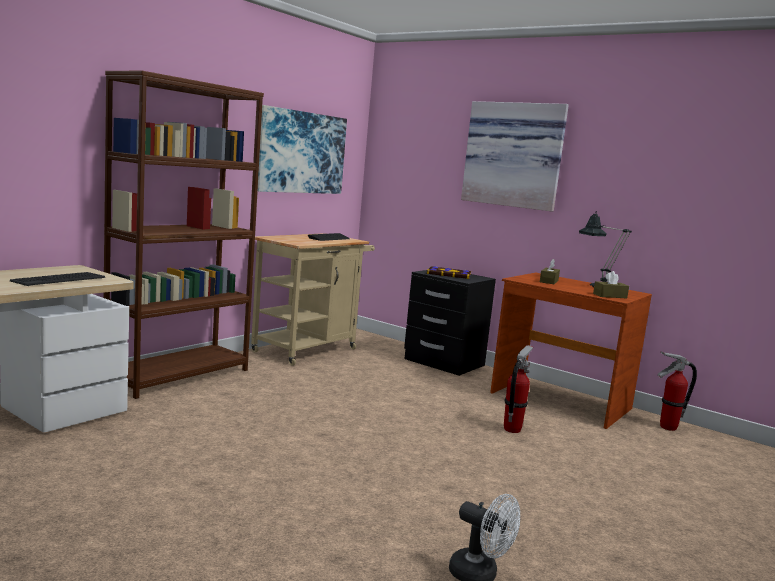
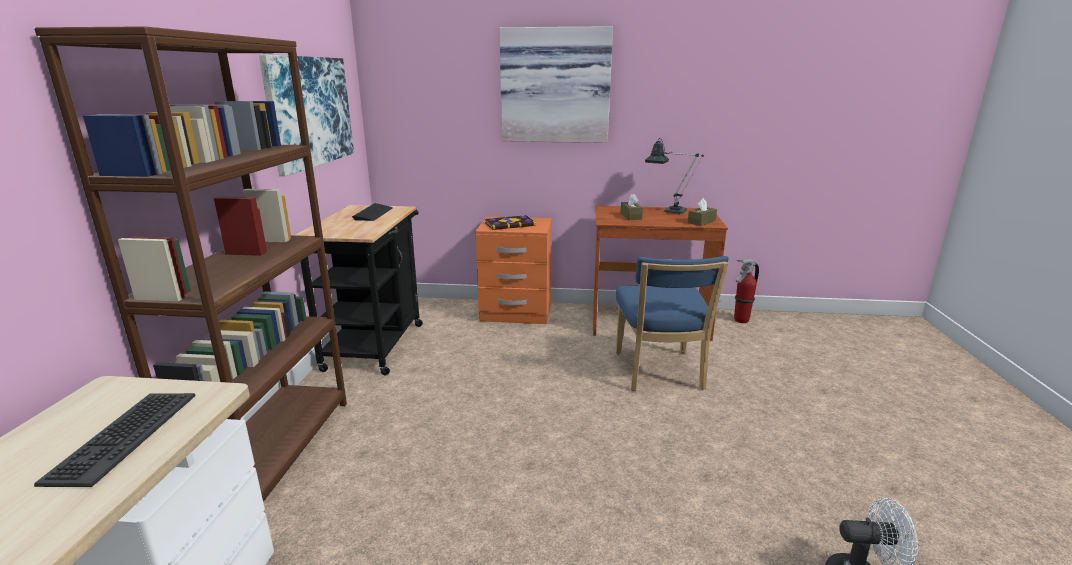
camera: 30 degrees left, 10 degrees up
(309, 349) = (377, 343): beige cart -> black cart
(443, 363) = (516, 313): black nightstand -> orange nightstand
(512, 429) = (659, 373): fire extinguisher -> blue chair

